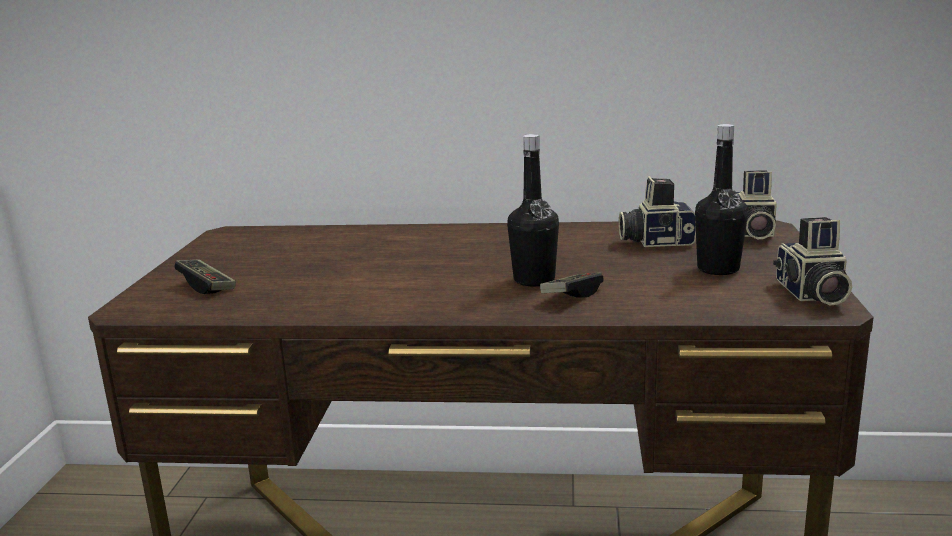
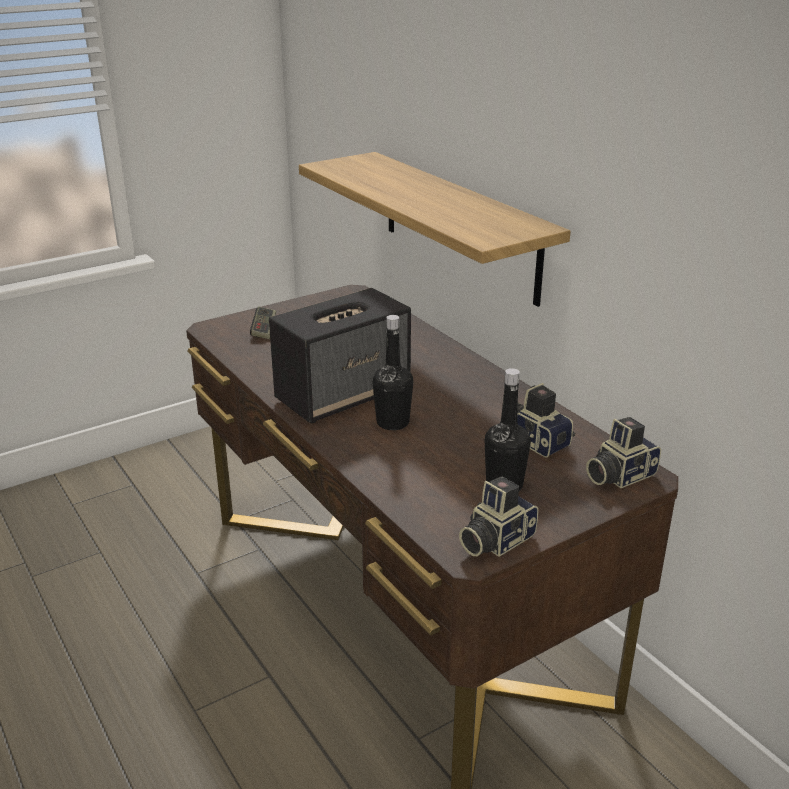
camera: 50 degrees right, 10 degrees up
(396, 86) = (459, 226): none -> shelf
(437, 285) = (344, 394): none -> speaker
(572, 295) = (380, 446): game controller -> none

